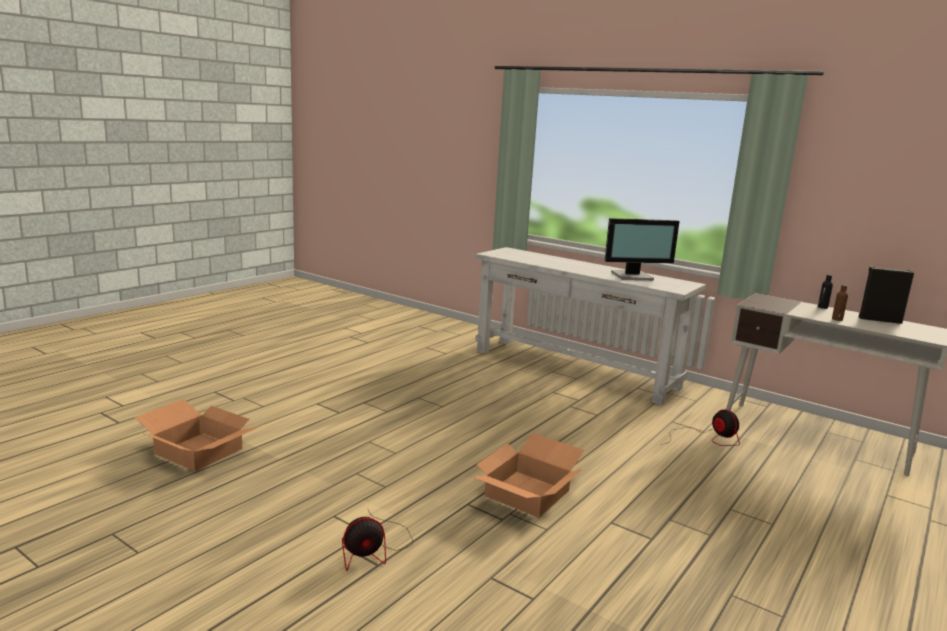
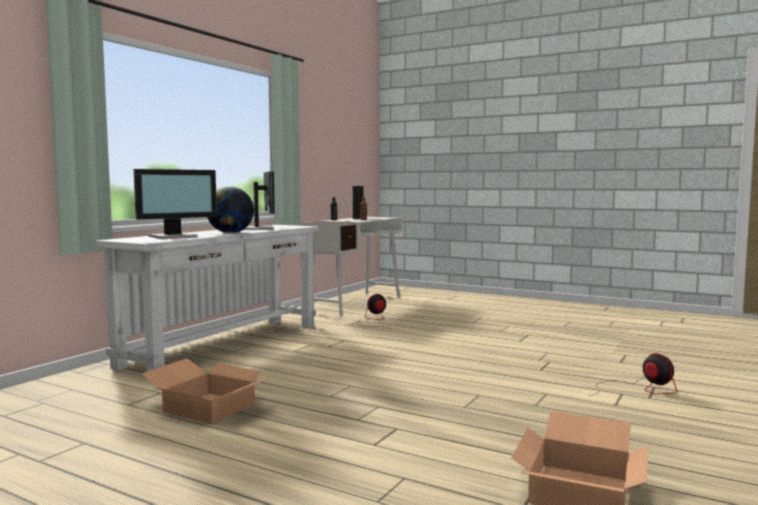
camera: 95 degrees left, 10 degrees down
(526, 492) = (503, 356): cardboard box -> cardboard box (208, 408)
(531, 258) = (174, 237): none -> monitor
(572, 268) = (230, 233): none -> globe

